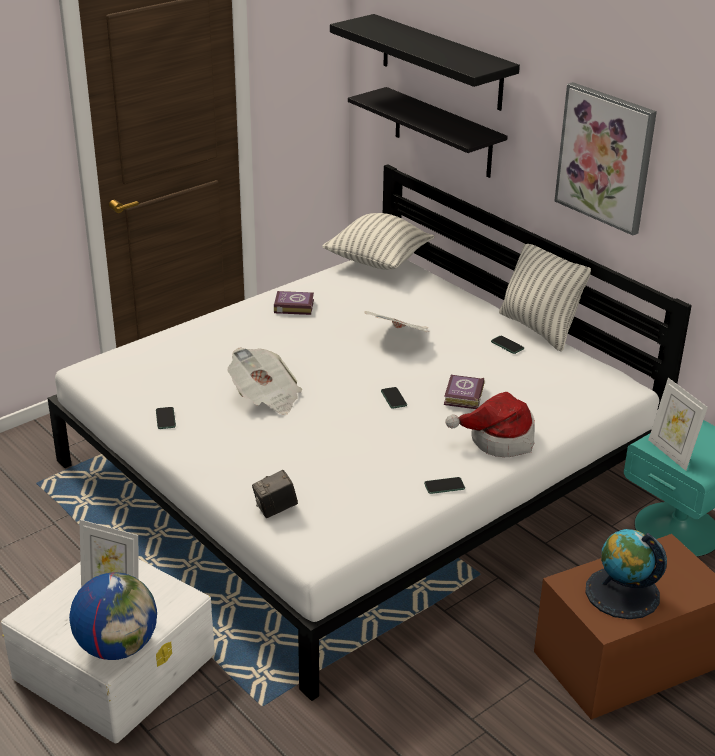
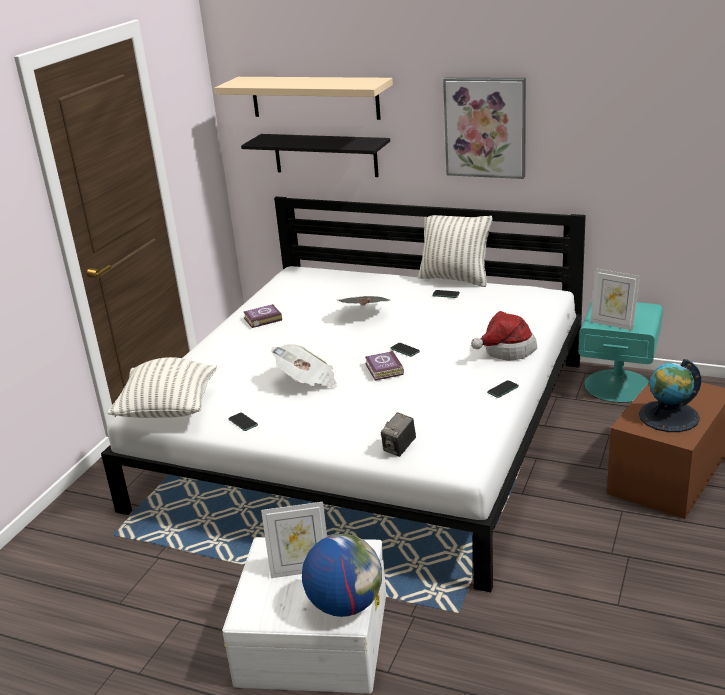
camera: 25 degrees left, 5 degrees down
(378, 262) = (295, 274): pillow -> pillow (168, 411)
(441, 62) = (314, 97): black shelf -> beige shelf
(462, 396) = (452, 332): book -> book (383, 370)

